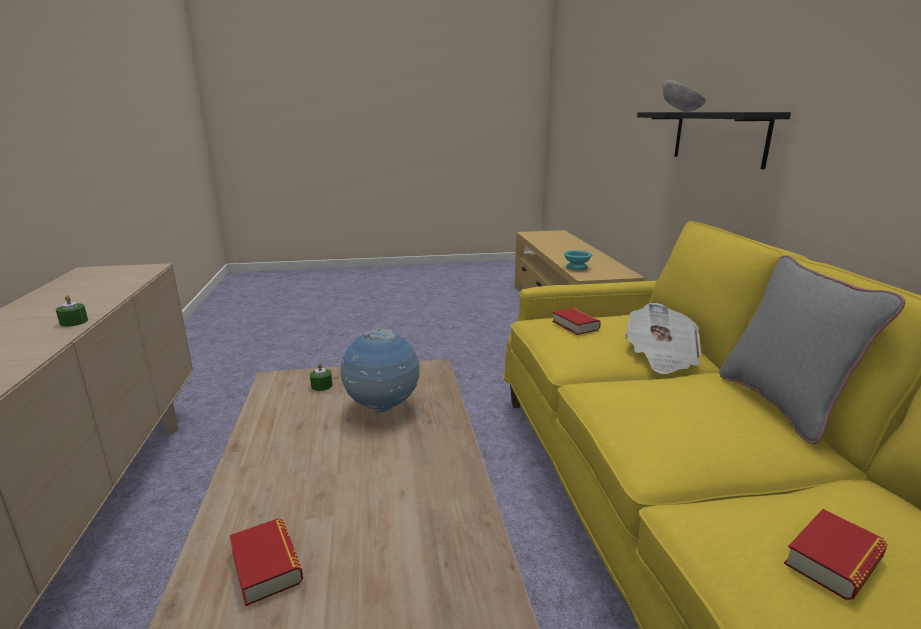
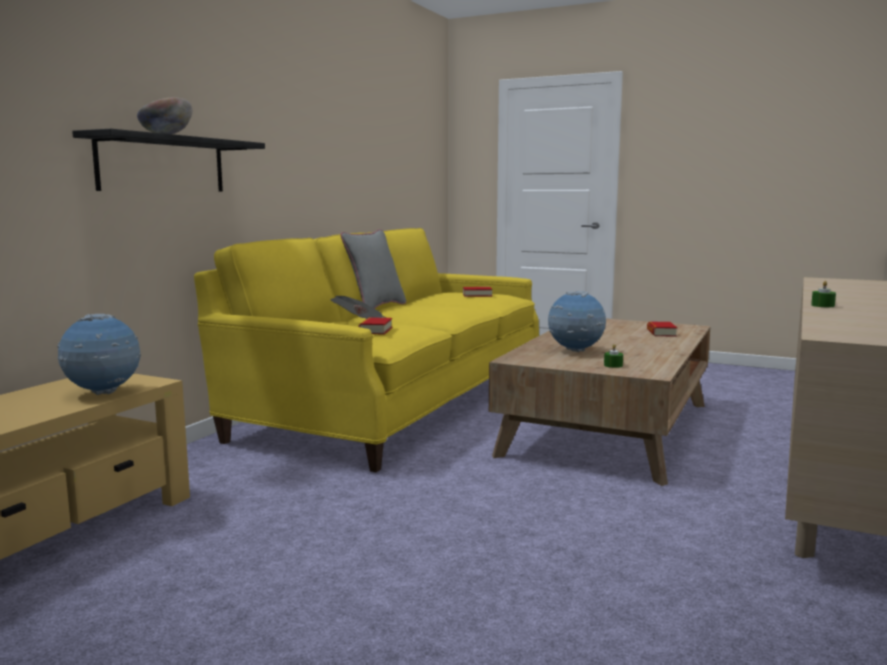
camera: 145 degrees left, 10 degrees down
(577, 267) = (103, 393): turquoise bowl -> globe

